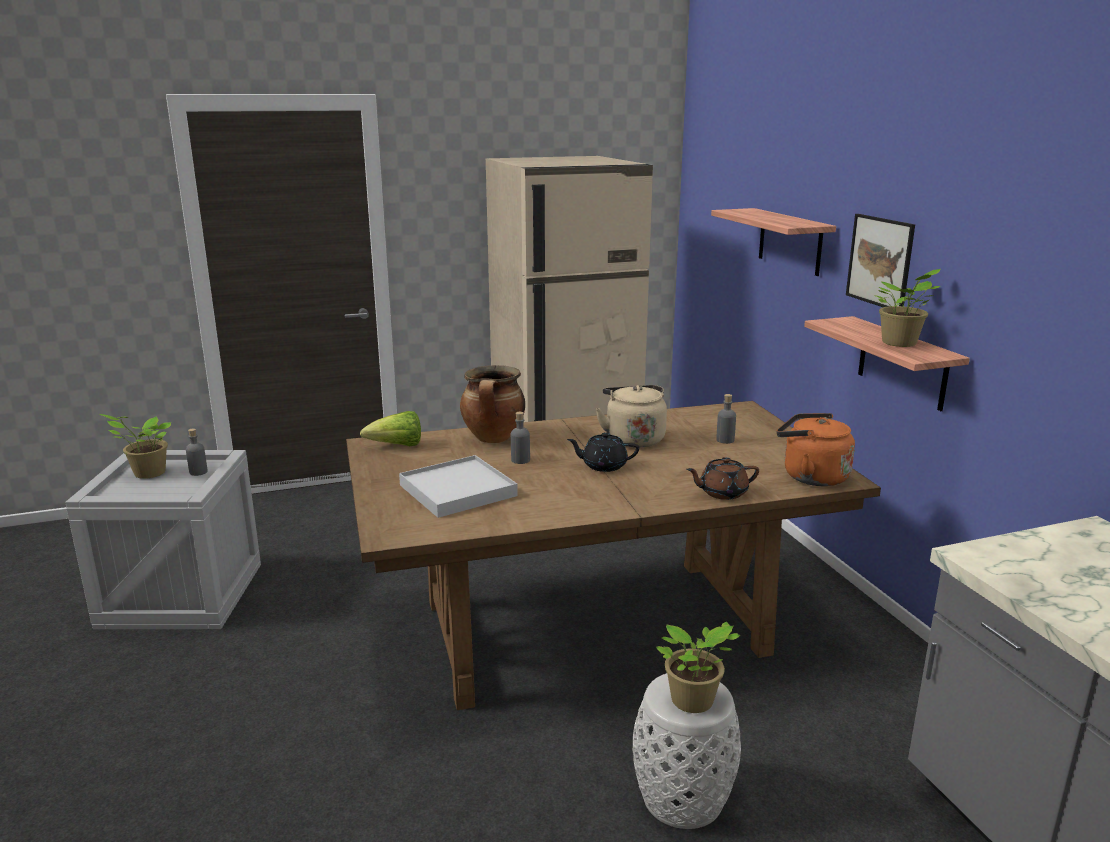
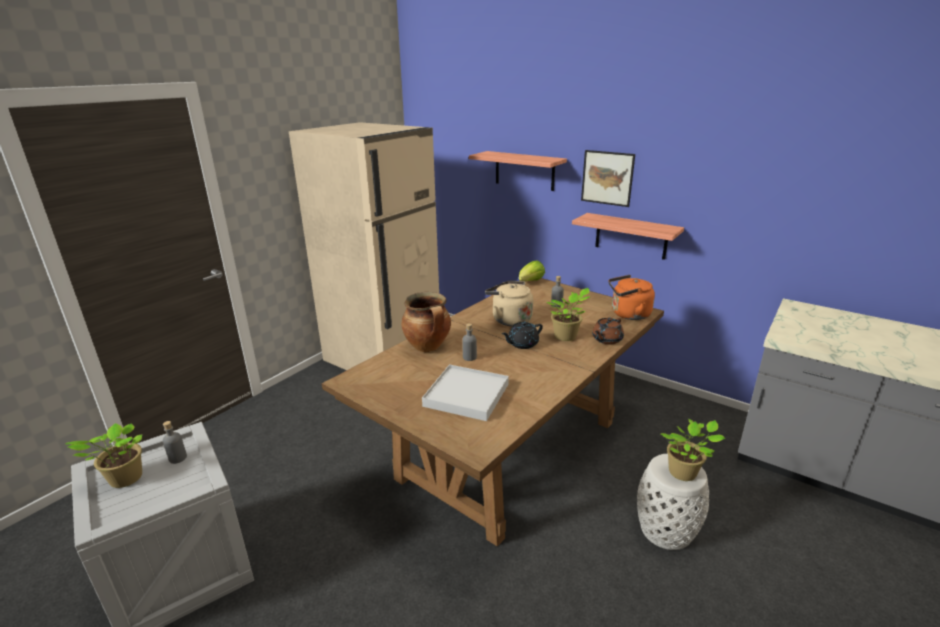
camera: 35 degrees left, 5 degrees up
(397, 446) = (371, 376): lettuce -> lettuce (530, 282)
(900, 343) = (642, 225): potted plant -> potted plant (566, 336)

